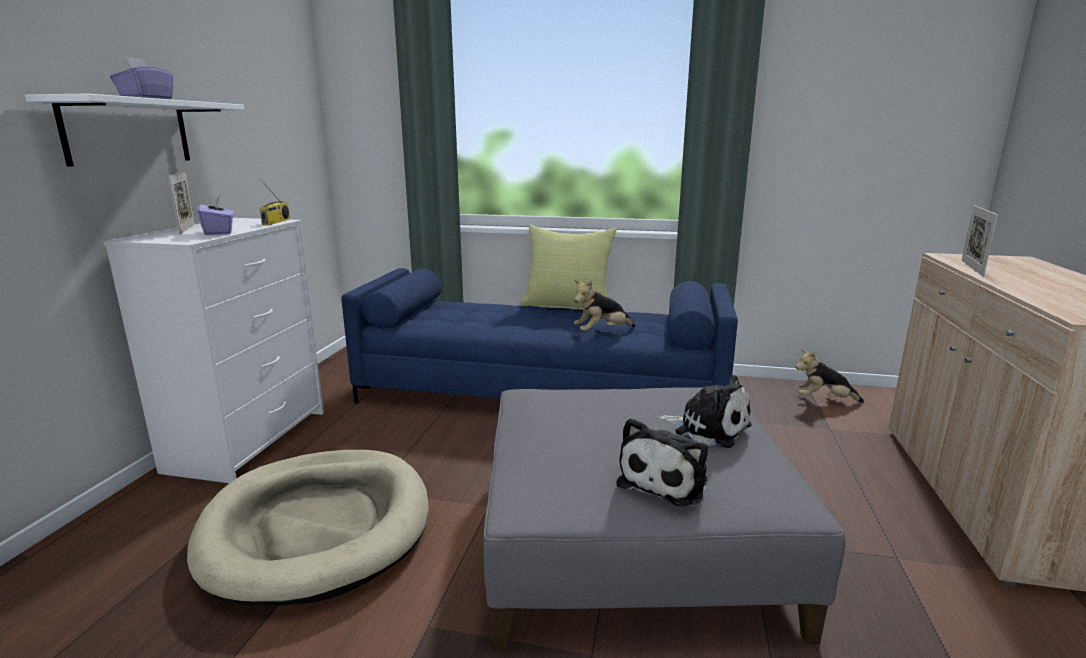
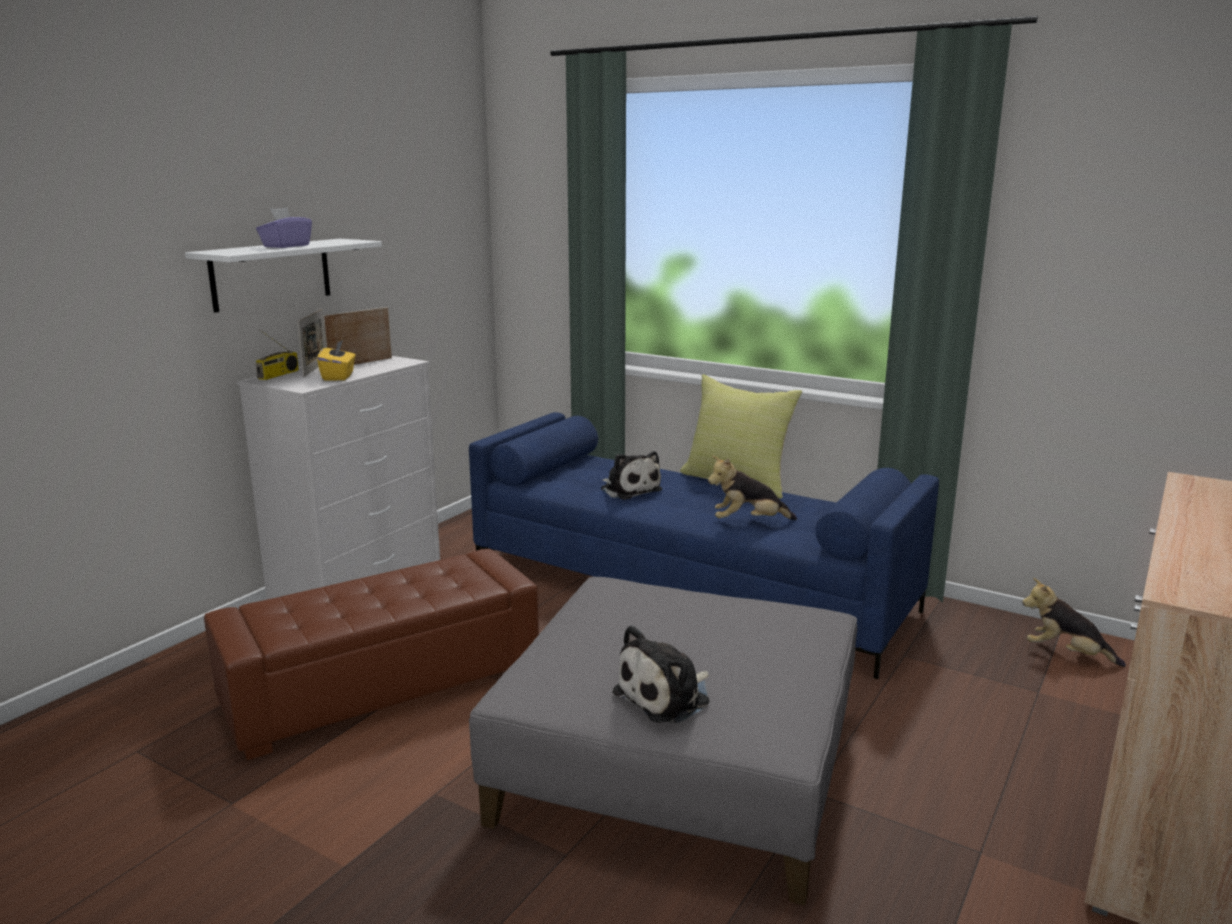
camera: 20 degrees right, 0 degrees up
(219, 232) = (339, 376): purple tissue box -> yellow tissue box
(276, 222) = (402, 363): radio -> radio (278, 375)
(318, 527) = (383, 686): beige dog bed -> brown ottoman
(708, 428) = (765, 654): plush toy -> plush toy (629, 489)
(972, 268) = (1186, 504): picture frame -> picture frame (361, 363)

